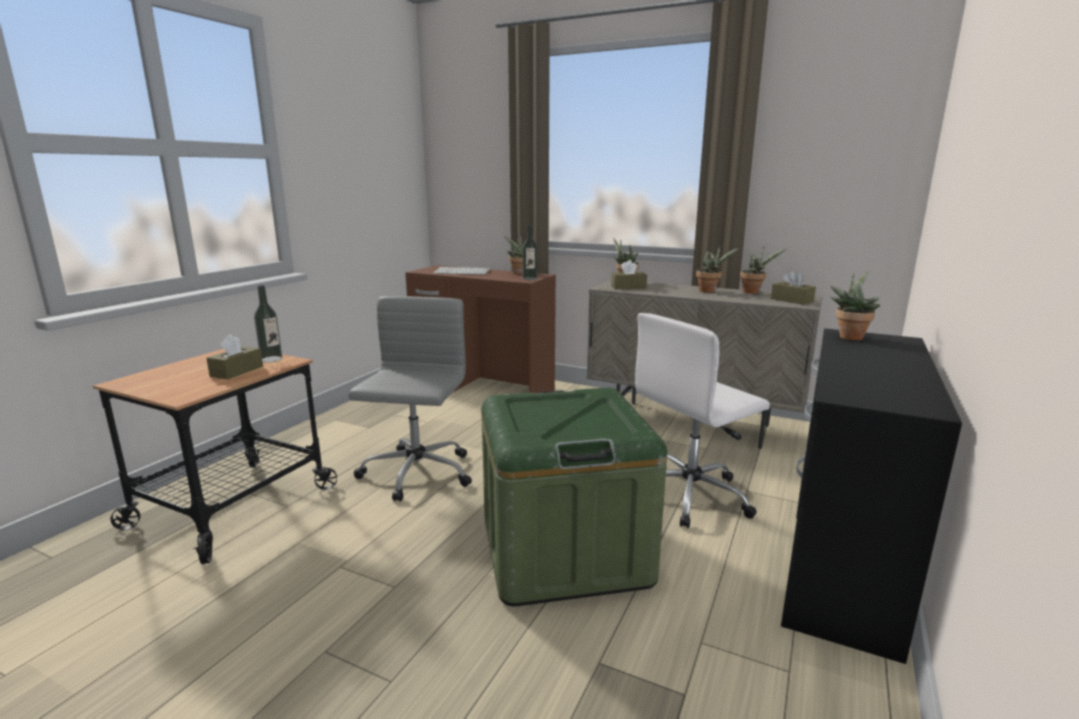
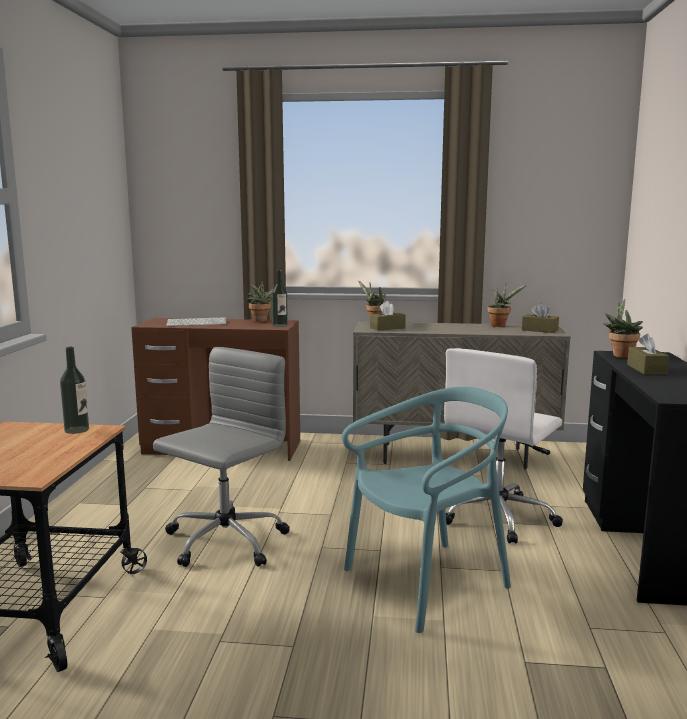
camera: 20 degrees left, 5 degrees down
(237, 371) = (55, 446): brown tissue box -> brown tissue box (646, 369)
(416, 474) = (224, 542): grey office chair -> grey office chair turned 45 degrees clockwise
(564, 551) = (427, 582): green storage box -> turquoise chair
(709, 291) = (463, 326): potted plant -> none

